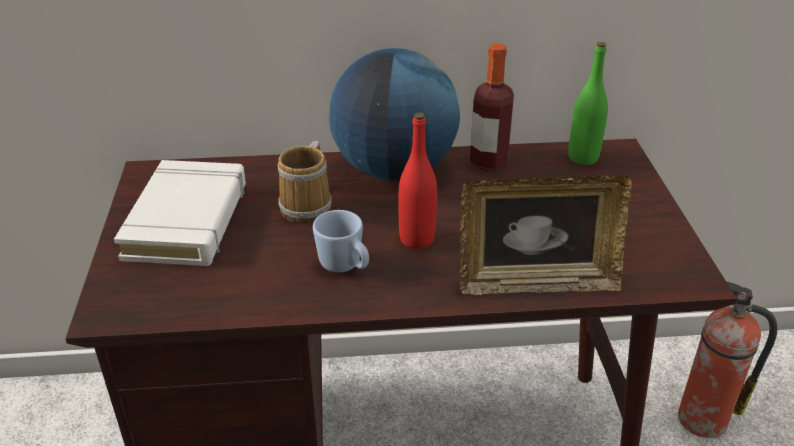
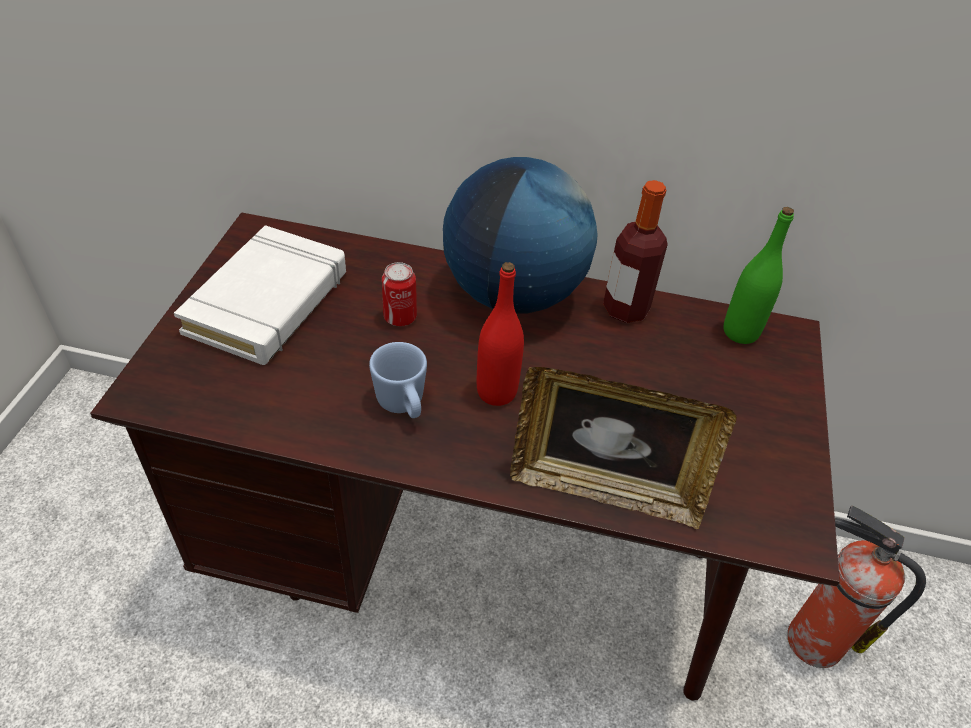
camera: 15 degrees right, 10 degrees up
(309, 206) = (400, 317): mug -> can

